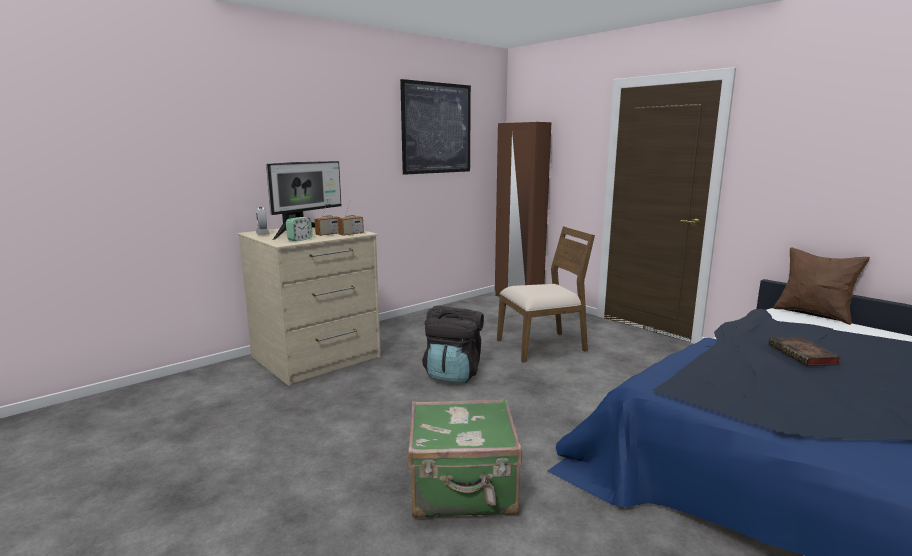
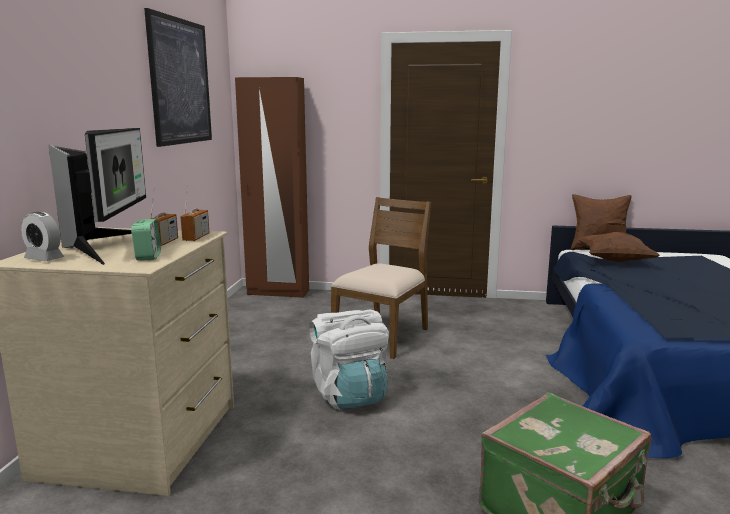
camera: 40 degrees left, 0 degrees up
(453, 373) = (349, 395): black backpack -> white backpack
(790, 326) = (614, 261): none -> brown pillow
(804, 355) = (670, 280): book -> none

